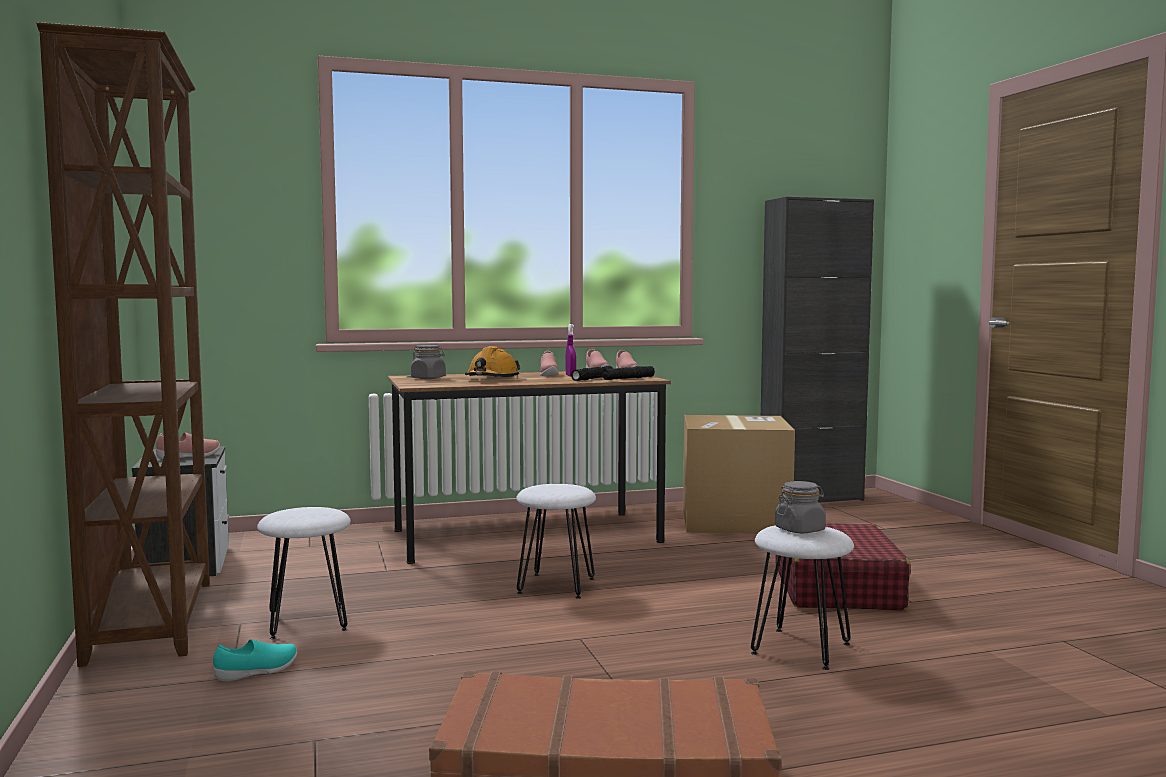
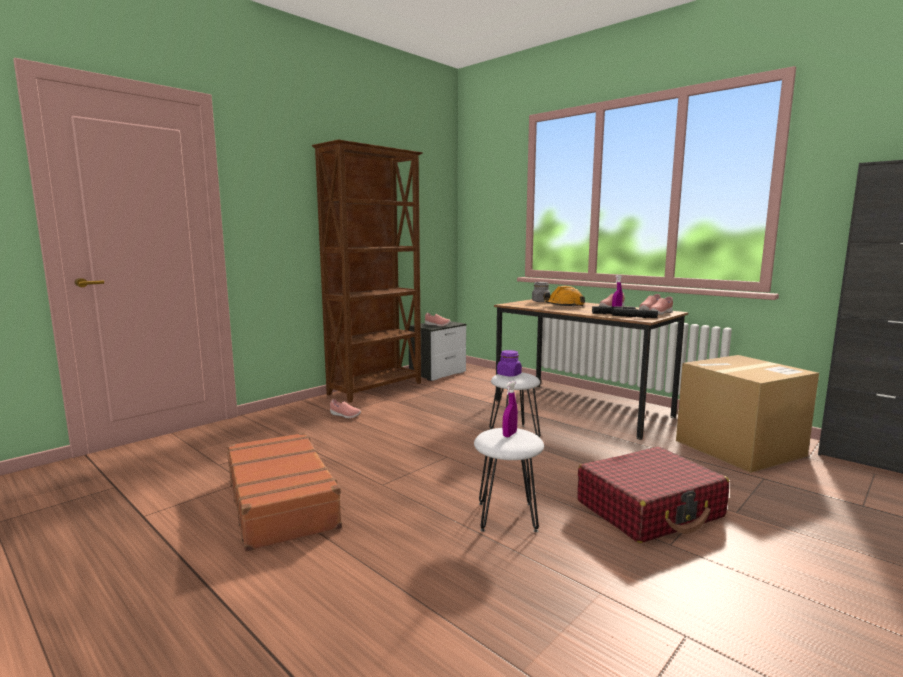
camera: 60 degrees right, 5 degrees up
(257, 672) = (345, 415): turquoise shoe -> pink shoe
(307, 622) = (401, 407): white stool -> none
(545, 489) = (509, 374): none -> purple jar
(800, 530) = (509, 434): grey jar -> purple spray bottle

